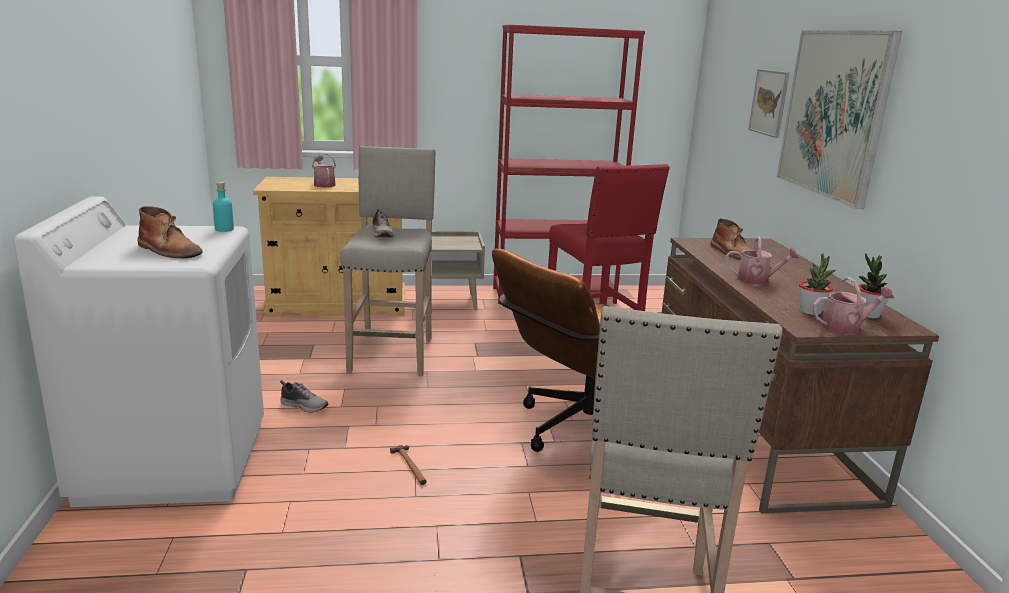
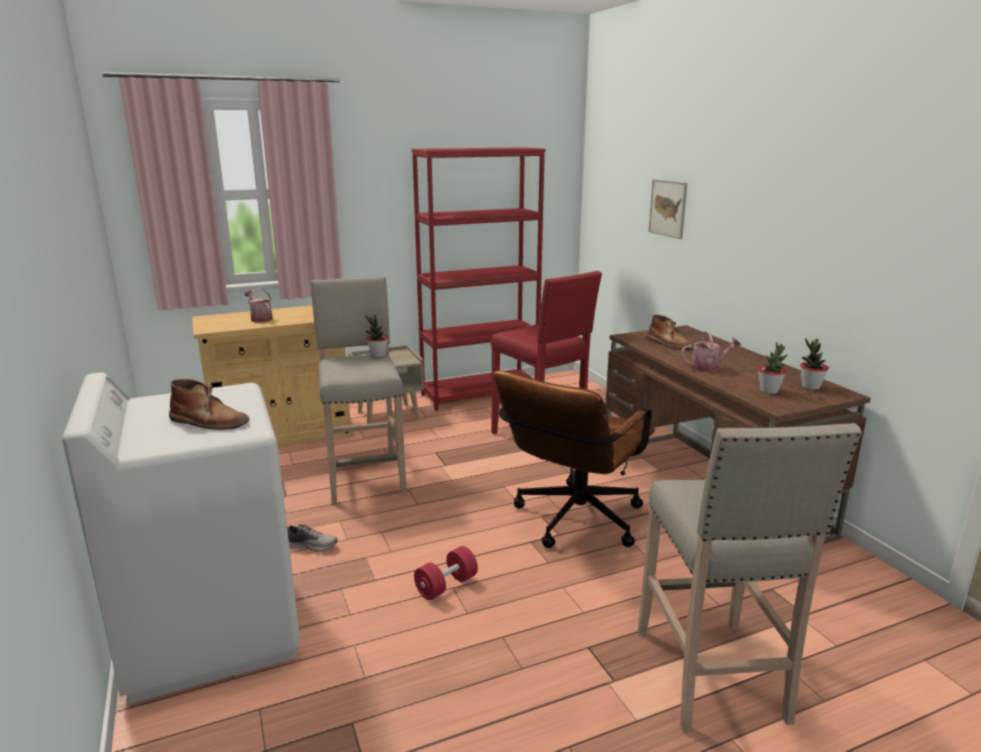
camera: 15 degrees left, 0 degrees up
(224, 229) = (239, 388): turquoise bottle -> none
(382, 234) = (350, 365): shoe -> none
(410, 466) = (446, 585): hammer -> red dumbbell
(417, 230) = (378, 355): none -> potted plant
(834, 114) = (740, 219): picture -> none
(846, 327) = (804, 401): watering can -> none

